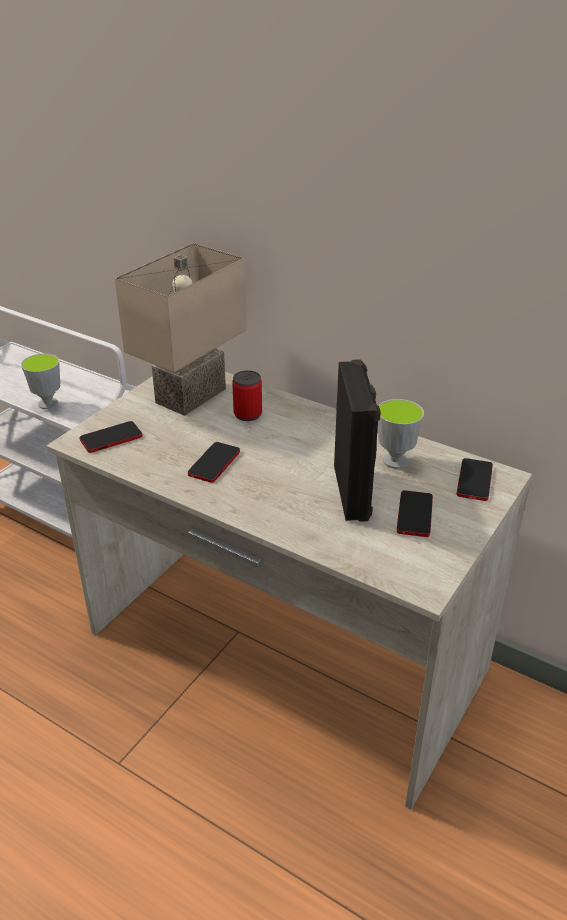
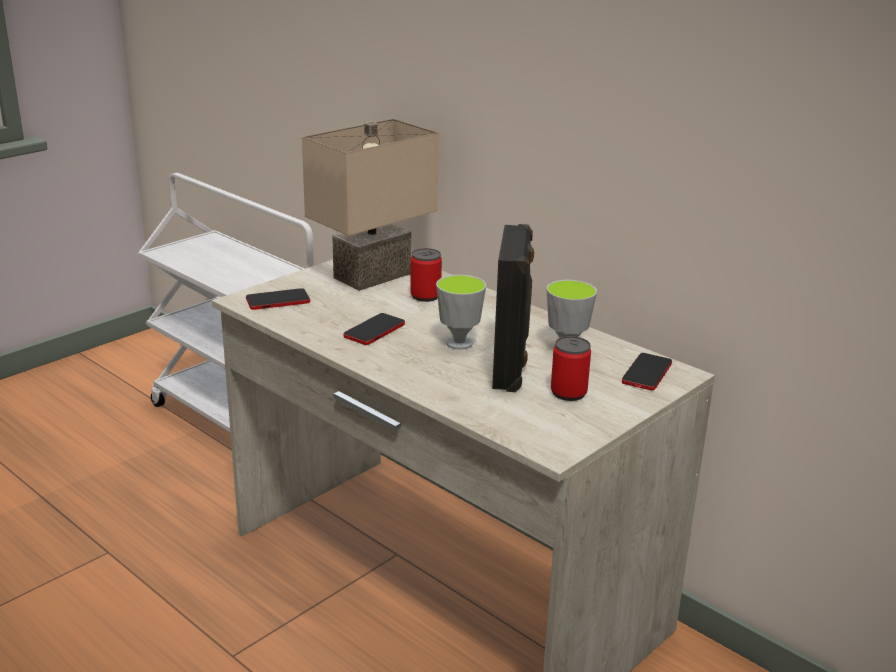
camera: 10 degrees right, 10 degrees down
(48, 404) = (234, 284): cup -> cup (459, 343)
(414, 514) = (568, 393): phone -> can

